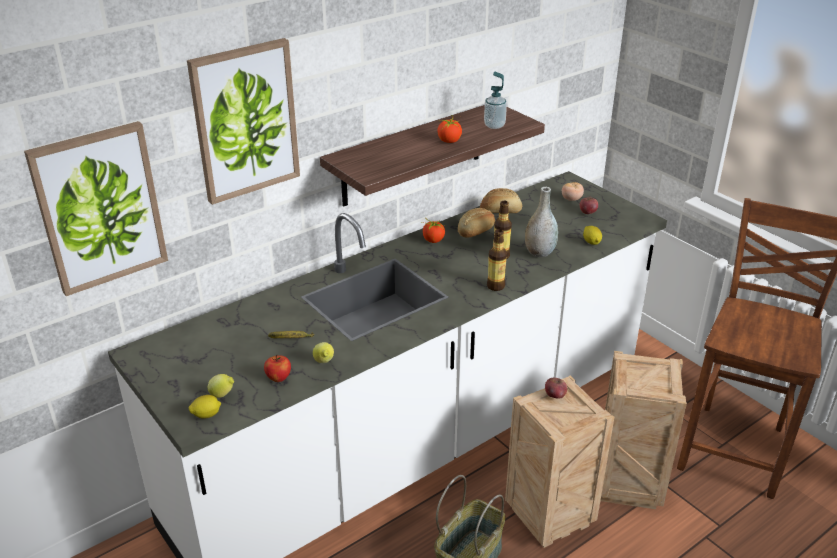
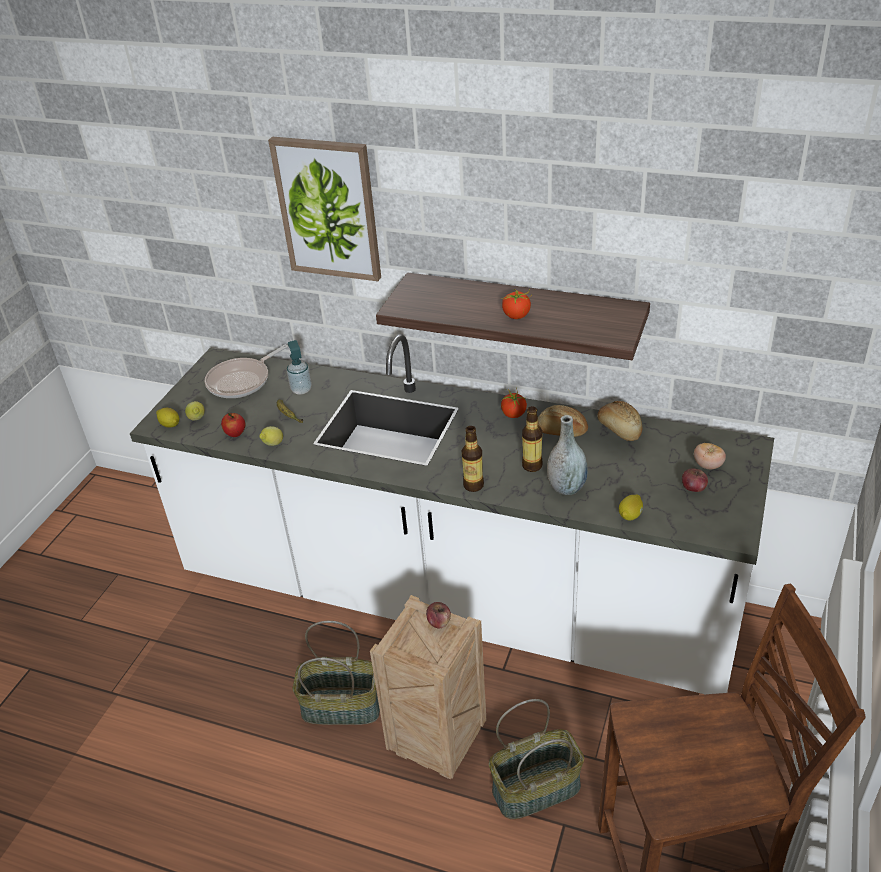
camera: 60 degrees right, 5 degrees up
(99, 208) = (206, 233): picture -> none
(199, 349) = (242, 381): none -> frying pan
(494, 125) = (585, 324): soap dispenser -> soap dispenser (301, 390)
(627, 483) = (536, 787): crate -> basket

